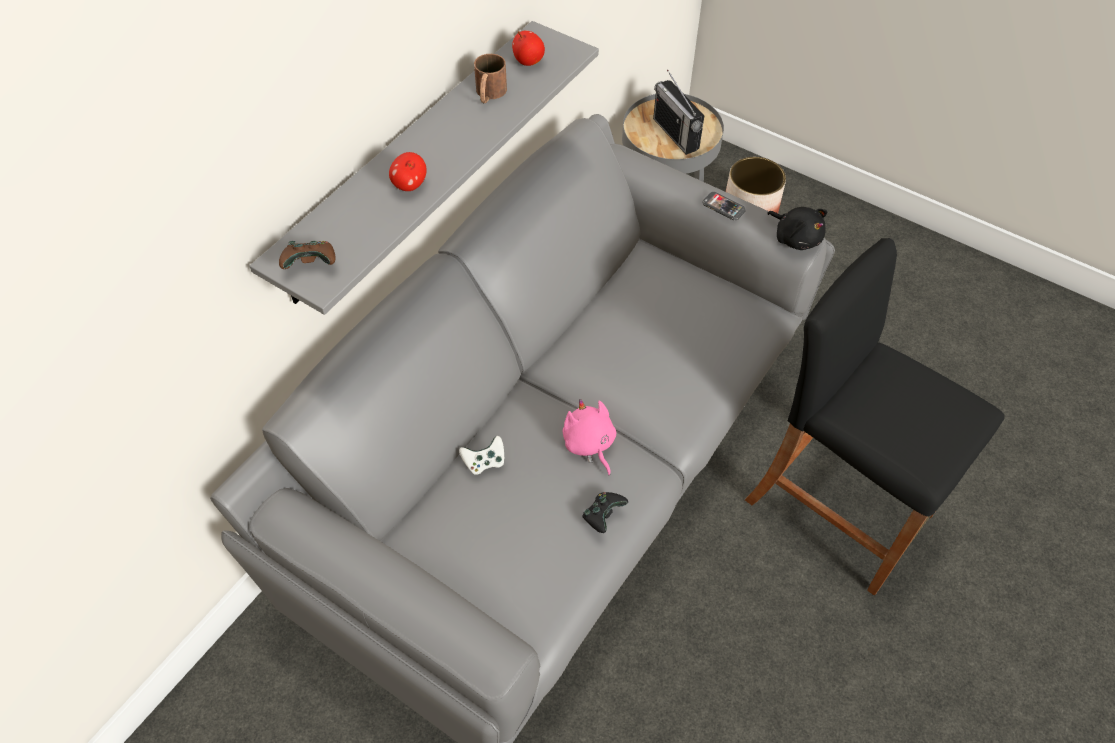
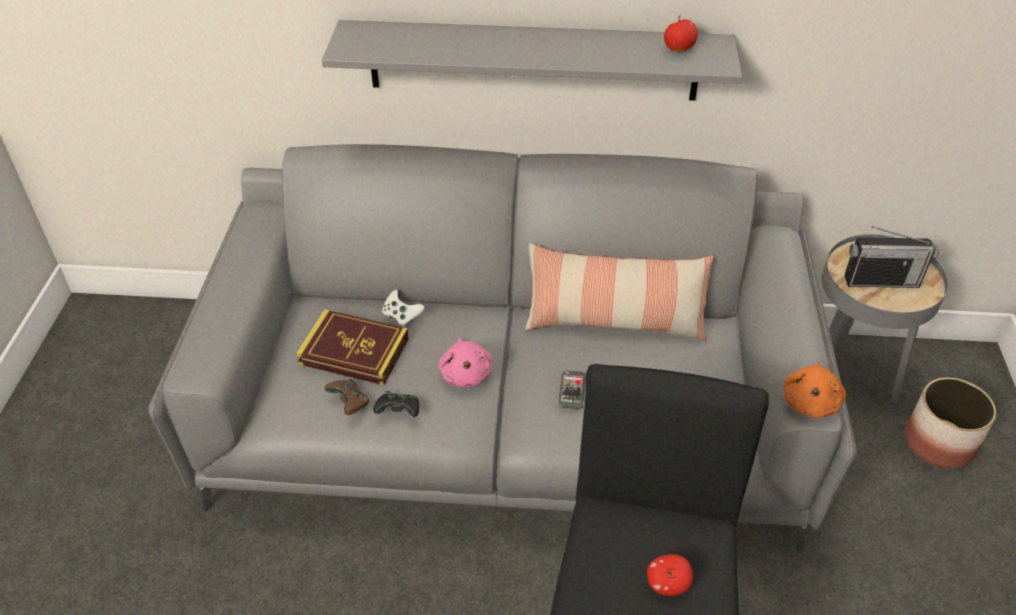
camera: 60 degrees right, 10 degrees down
(311, 264) = (359, 40): brown game controller -> brown game controller (350, 403)
(409, 185) = (475, 48): apple -> apple (667, 585)
(489, 94) = (616, 46): brown mug -> none
(505, 521) = (354, 351): none -> book
(589, 444) = (466, 373): pink plush toy -> pink plush toy turned 135 degrees clockwise
(597, 312) = (614, 321): none -> pillow
(676, 134) = (881, 281): radio -> radio turned 120 degrees counterclockwise
(723, 207) = (790, 330): phone -> phone (572, 391)
(795, 237) = (810, 402): black plush toy -> orange plush toy

